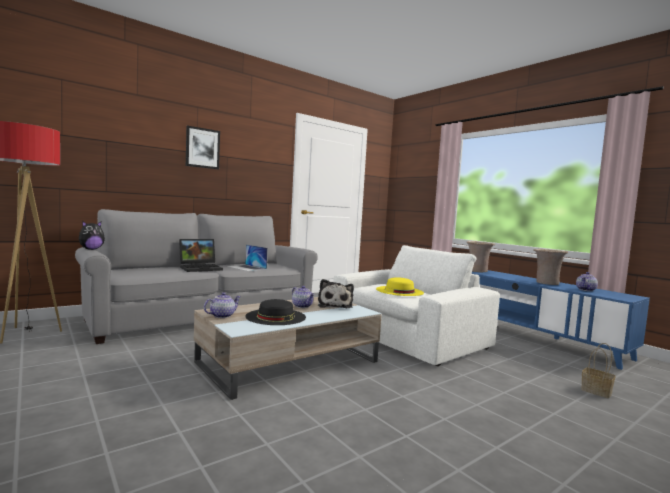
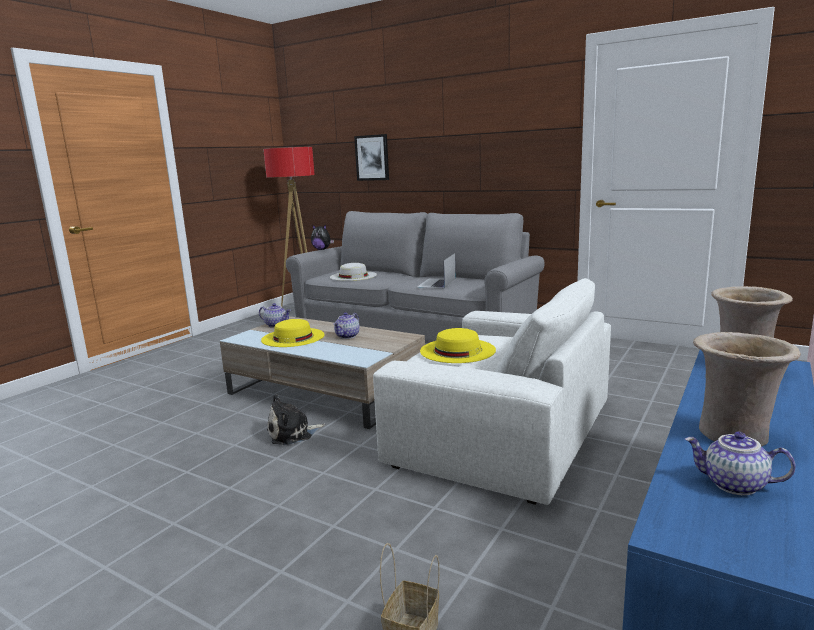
camera: 70 degrees right, 10 degrees up
(156, 272) = (353, 276): none -> white hat
(201, 268) = (399, 277): laptop -> none
(202, 148) = (448, 129): picture -> picture (372, 157)
(276, 316) = (293, 337): black hat -> yellow hat
(335, 305) = (372, 345): plush toy -> plush toy (292, 433)

